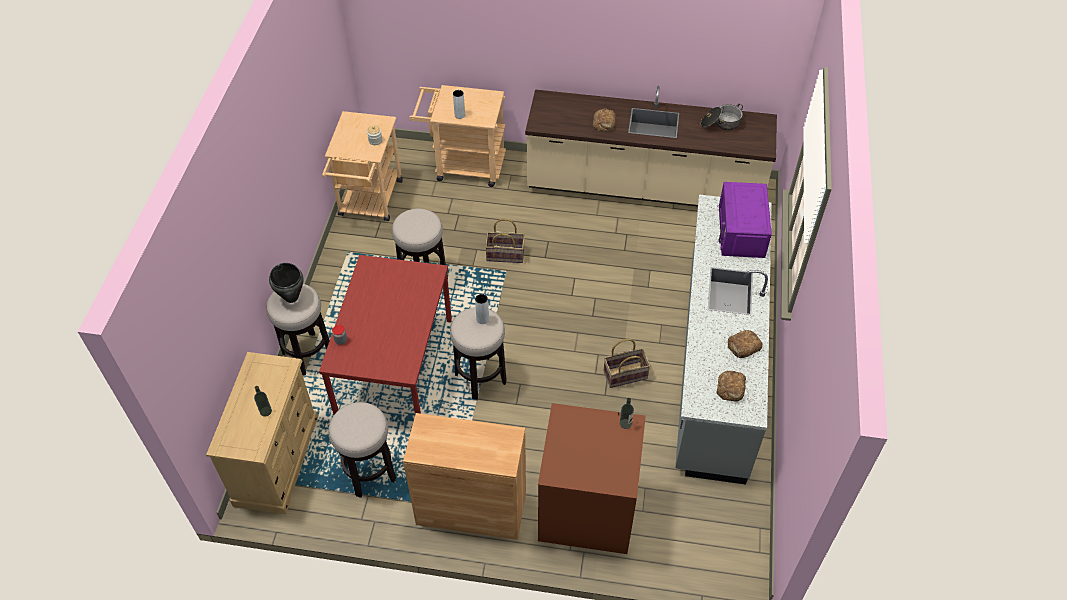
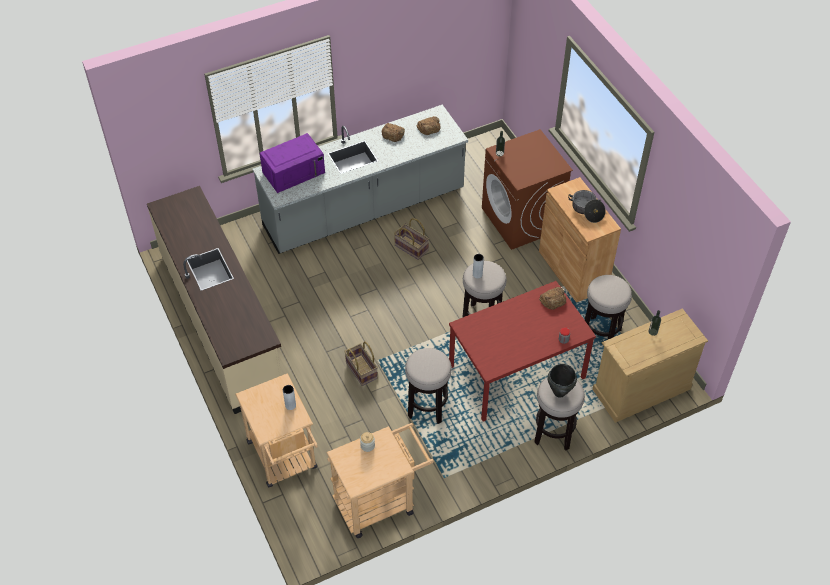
camera: 125 degrees left, 0 degrees up
(604, 123) = (233, 298): bread -> bread (553, 300)
(720, 123) = (181, 230): cooking pot -> cooking pot (586, 210)

